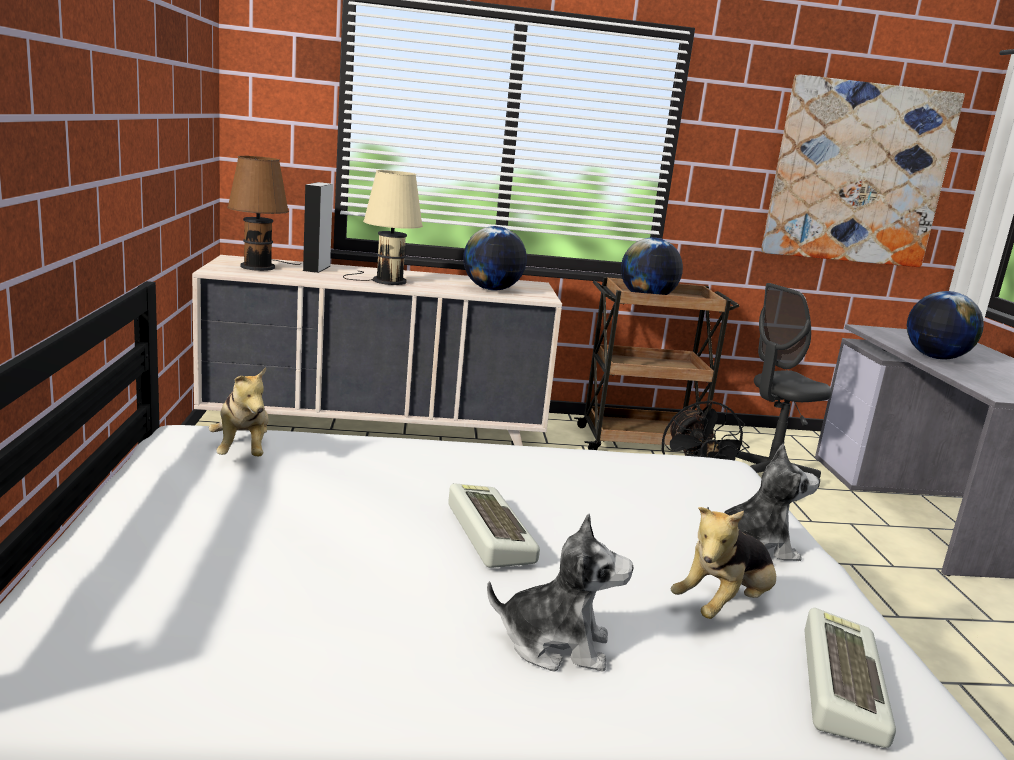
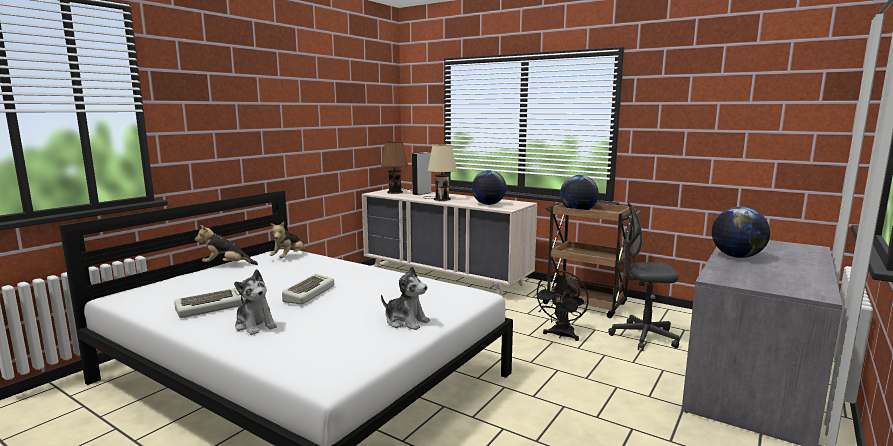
camera: 40 degrees right, 5 degrees down
(724, 606) = (341, 333): plush toy -> plush toy (226, 265)
(837, 683) = (319, 362): keyboard -> keyboard (213, 307)
(858, 174) = (759, 127): picture -> none

